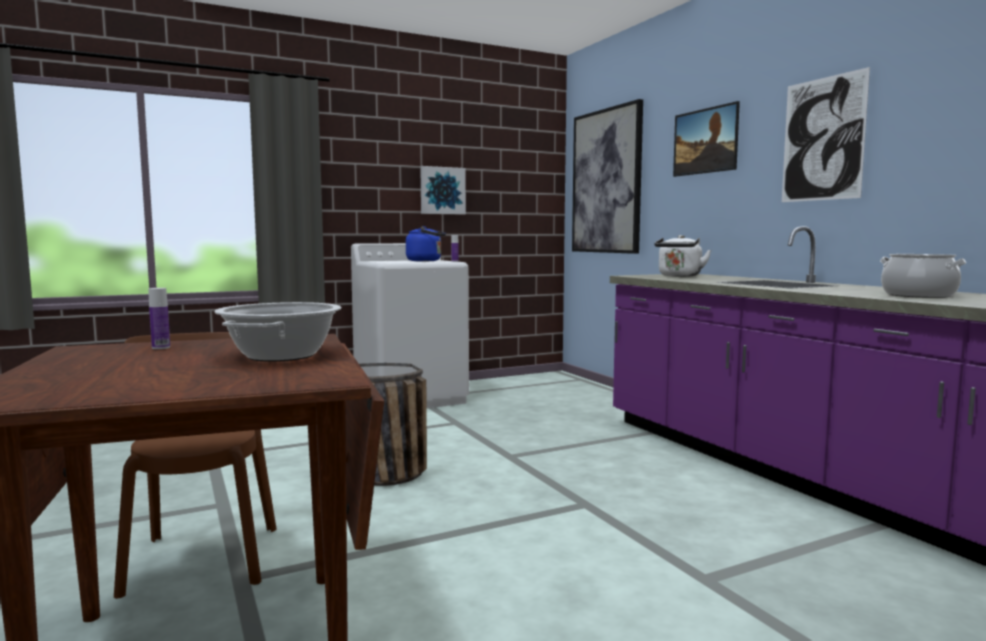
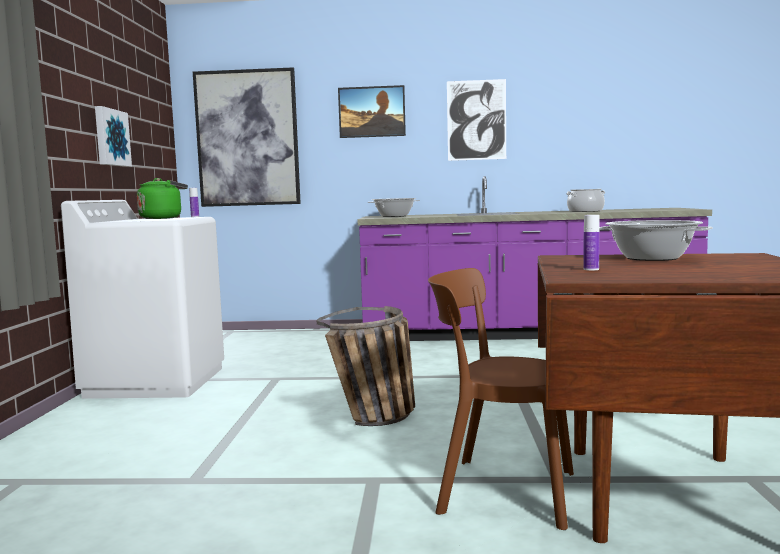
camera: 60 degrees left, 0 degrees up
(426, 261) = (163, 218): blue kettle -> green kettle
(679, 276) = (394, 216): white kettle -> cooking pot

